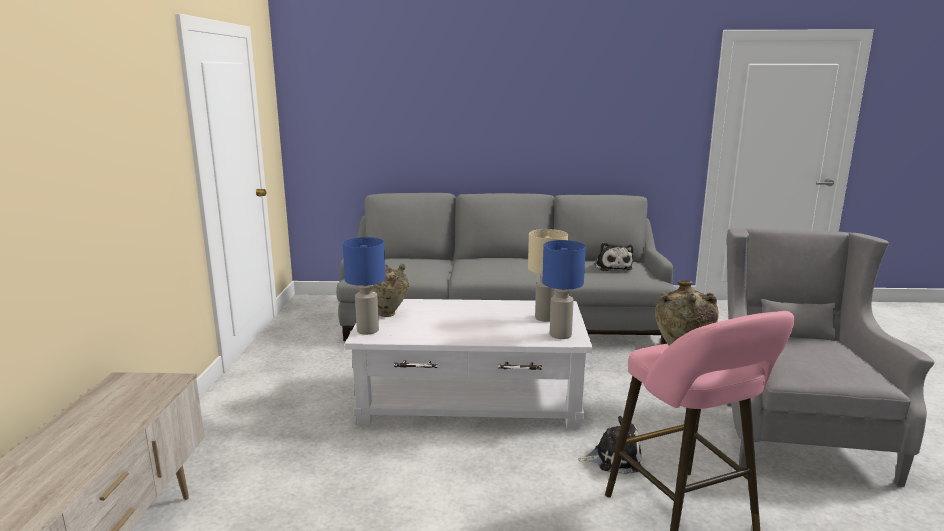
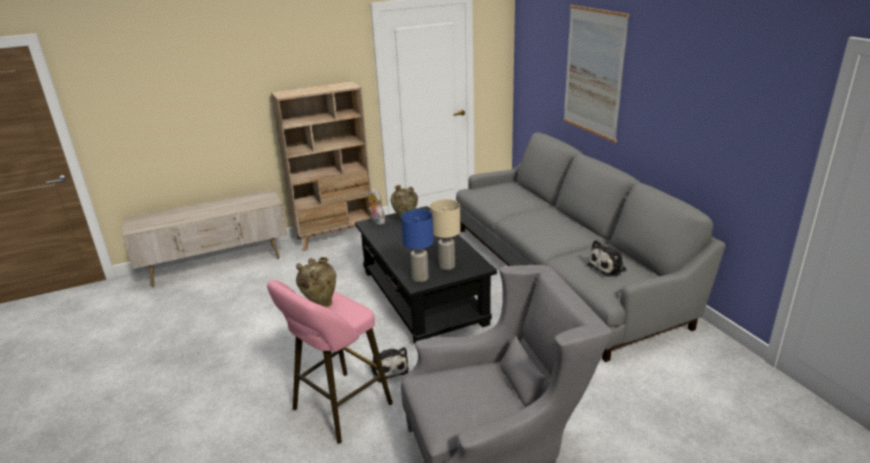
camera: 65 degrees right, 10 degrees up
(207, 426) = (335, 236): none -> beige bookcase
(368, 330) = (376, 221): blue table lamp -> plush toy
(446, 107) = (593, 72): none -> picture
(471, 399) = (422, 296): white coffee table -> black coffee table

